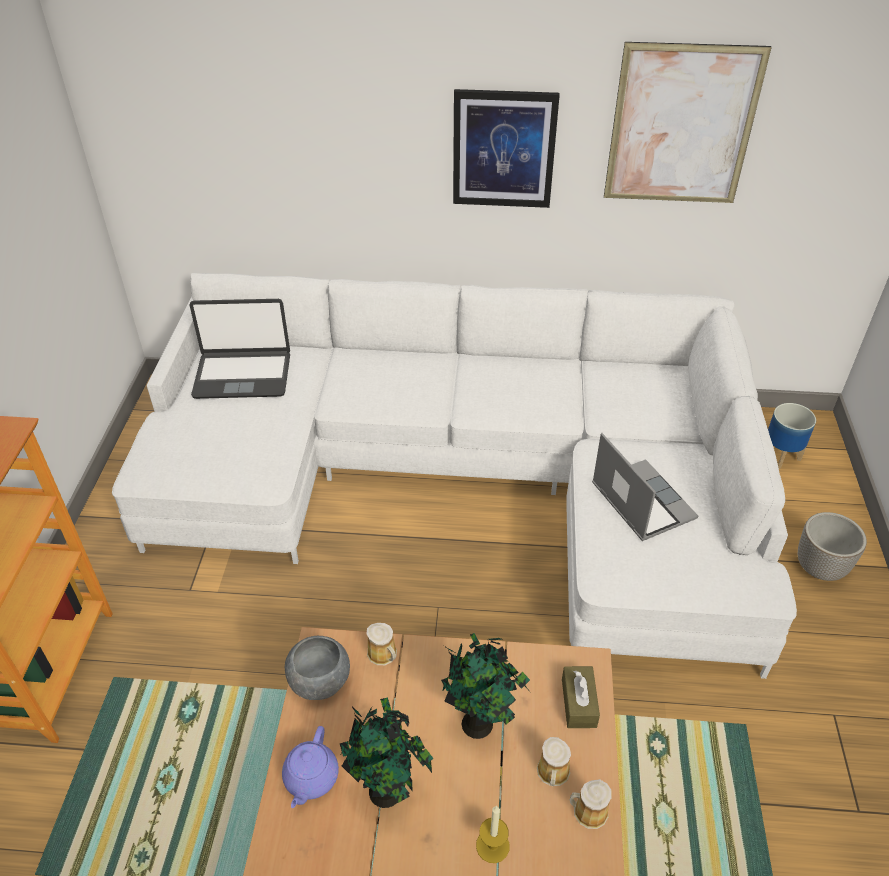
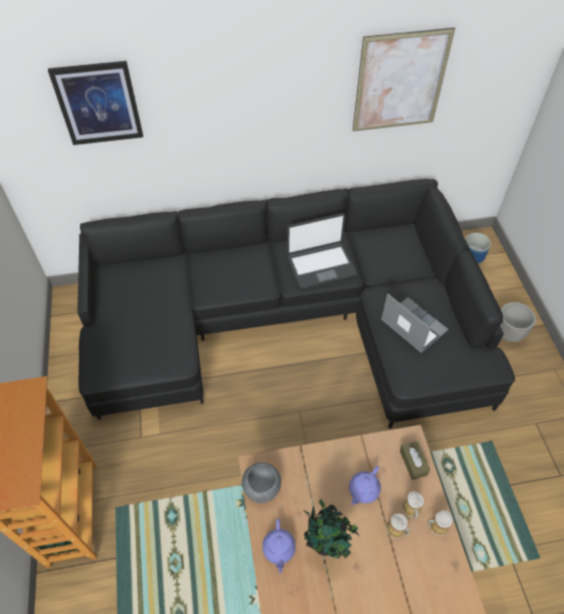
camera: 15 degrees left, 10 degrees up
(243, 375) = (135, 287): laptop -> laptop (321, 265)
(383, 654) = (293, 461): mug -> mug (397, 529)
(467, 481) = (289, 321): white sofa -> black sofa
(480, 725) = (363, 490): potted plant -> purple teapot
(492, 845) = (392, 560): candle -> none
(503, 149) = (287, 112): picture -> picture (98, 103)

